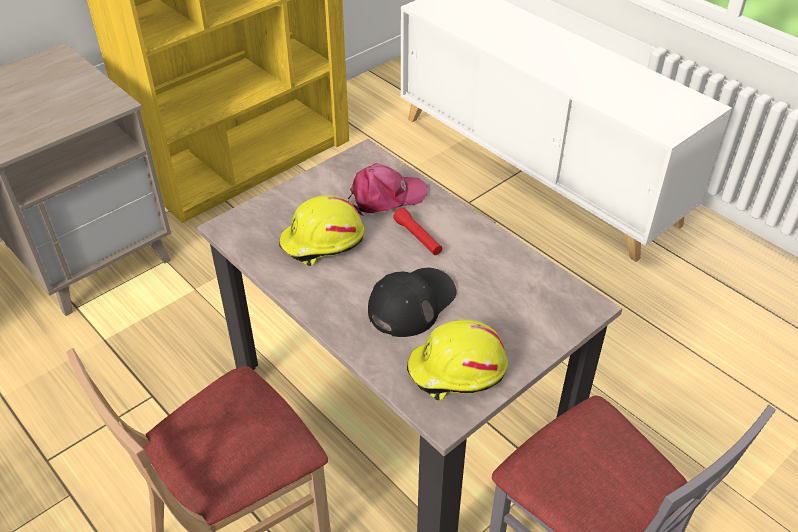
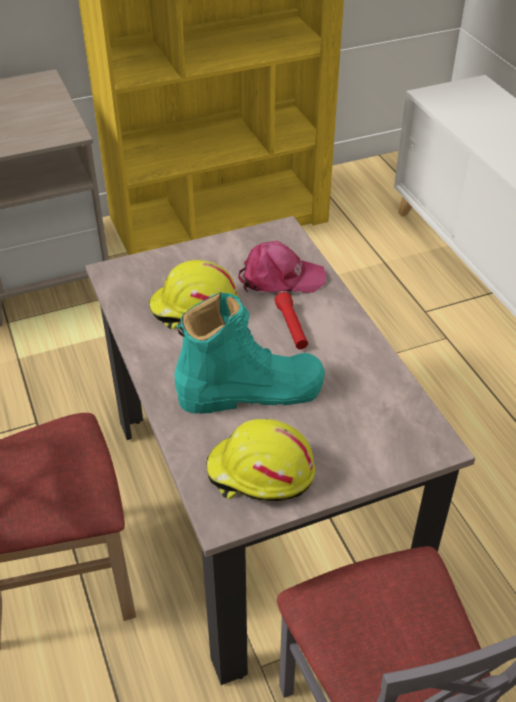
camera: 20 degrees right, 0 degrees up
(412, 303) = (250, 391): black cap -> turquoise boot

